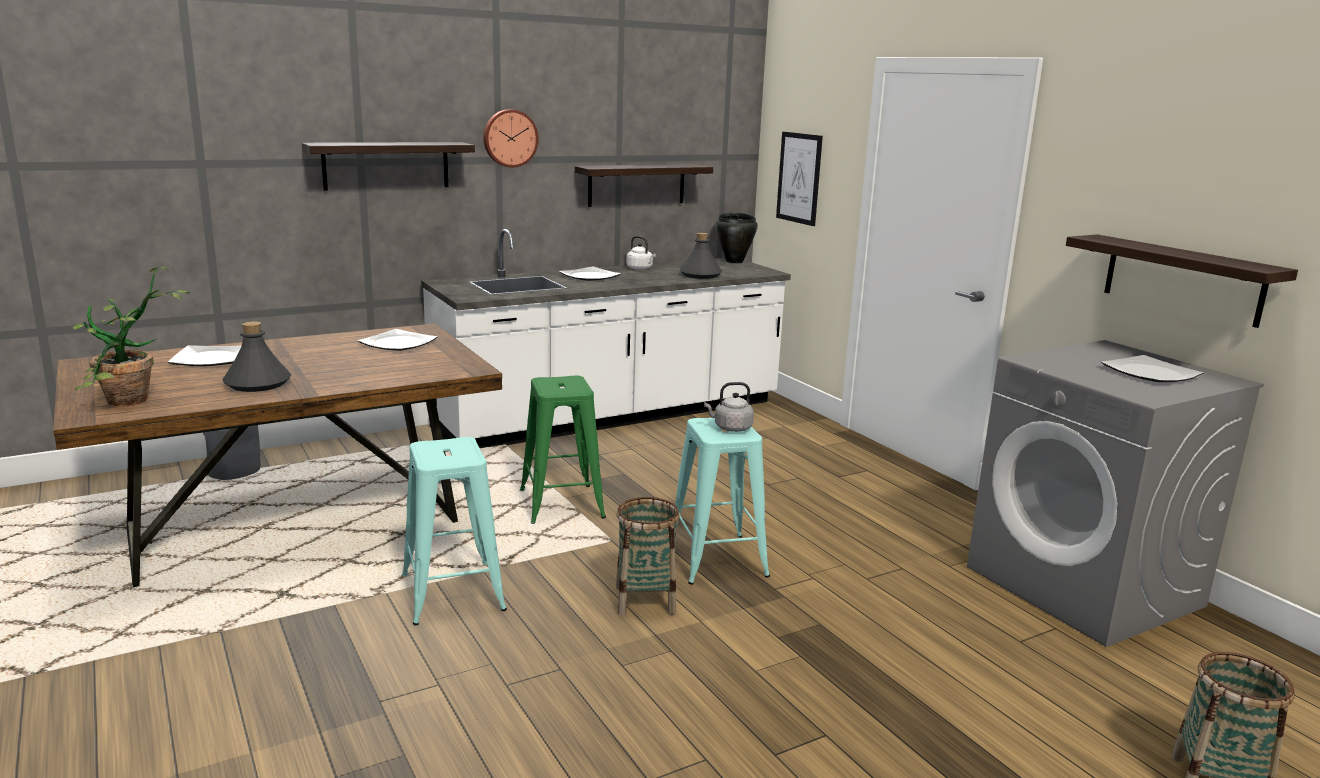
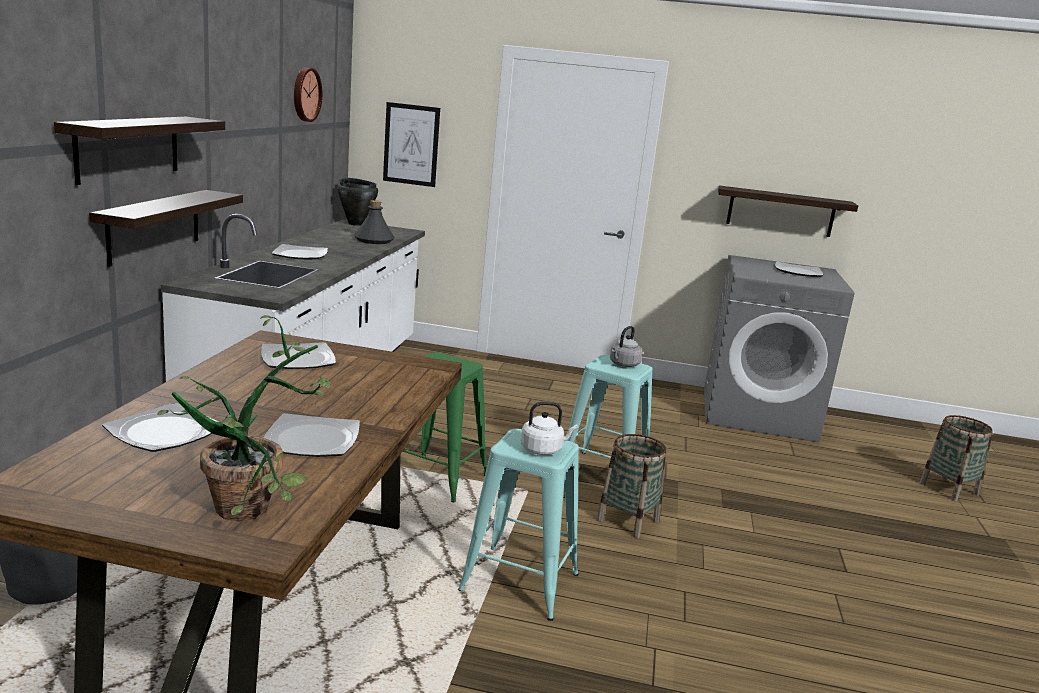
camera: 50 degrees left, 0 degrees up
(258, 383) = (311, 439): grey bottle -> plate
(509, 138) = (217, 110): wall clock -> wall clock (305, 94)
(636, 184) = (292, 156): shelf -> shelf (154, 226)
(640, 268) = (313, 240): white kettle -> white kettle (543, 450)

